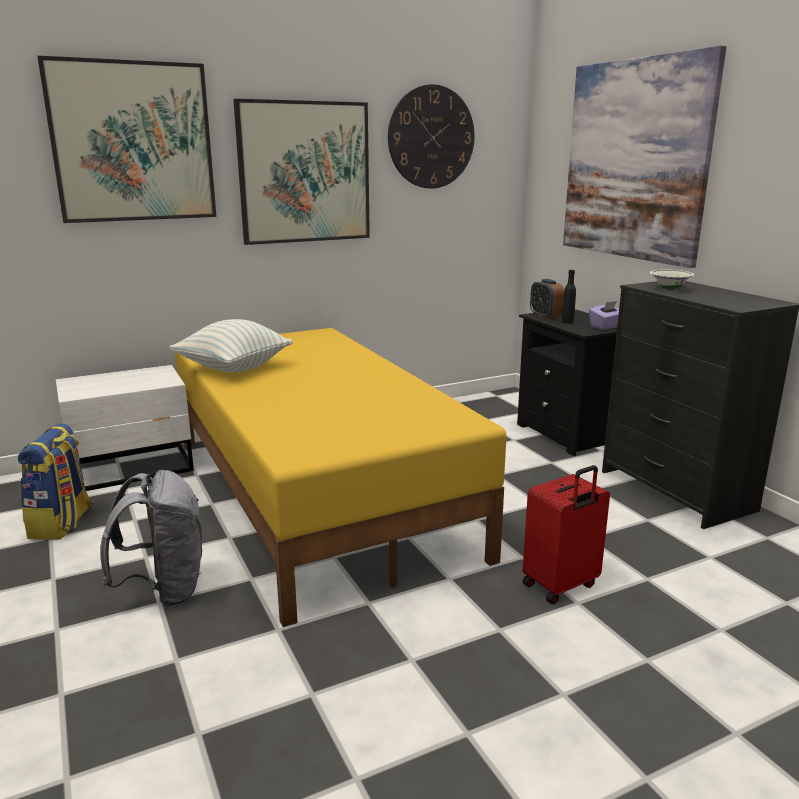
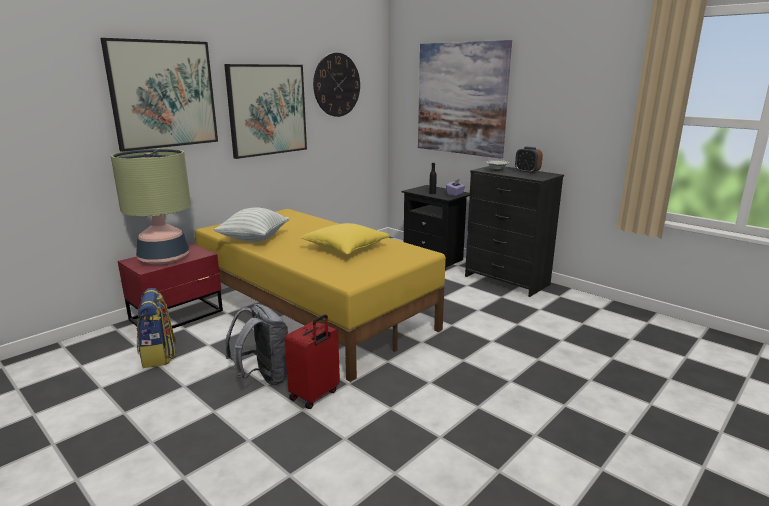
camera: 20 degrees left, 0 degrees up
(112, 383) = (164, 258): none -> table lamp
(133, 468) = (178, 315): white nightstand -> red nightstand
(349, 398) = (346, 248): none -> yellow pillow
(545, 316) = (417, 190): alarm clock -> alarm clock (527, 172)
(561, 586) = (479, 335): red suitcase -> red suitcase (315, 395)

